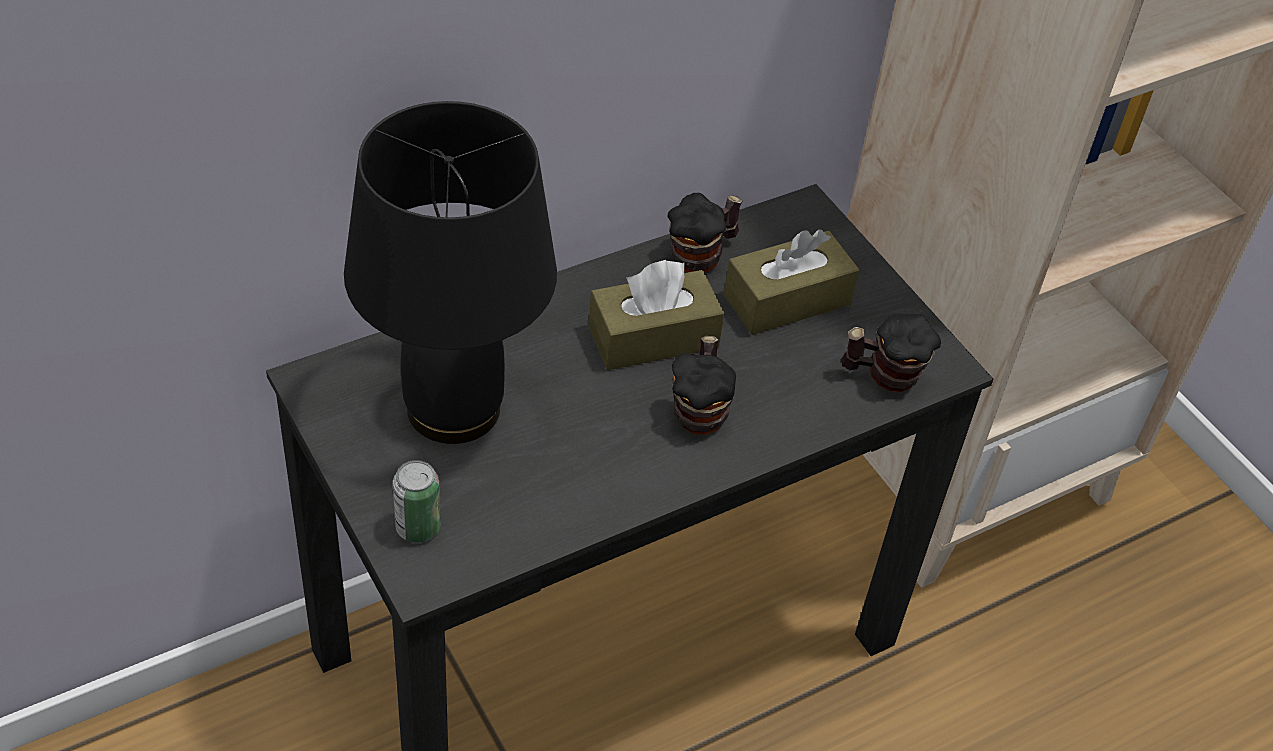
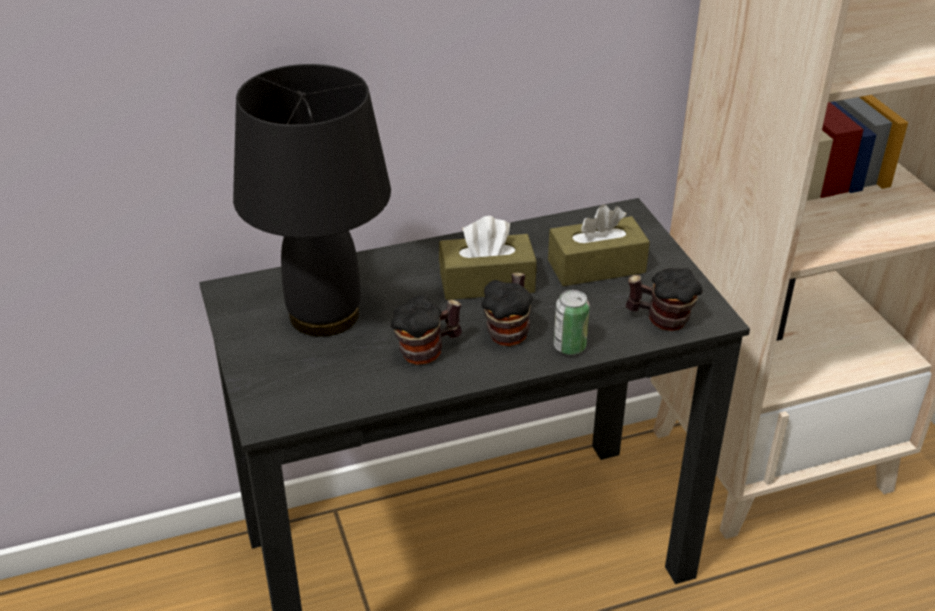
camera: 15 degrees right, 10 degrees down
(418, 527) = (273, 386): can -> can (569, 347)
(701, 256) = (538, 235): mug -> mug (427, 351)

